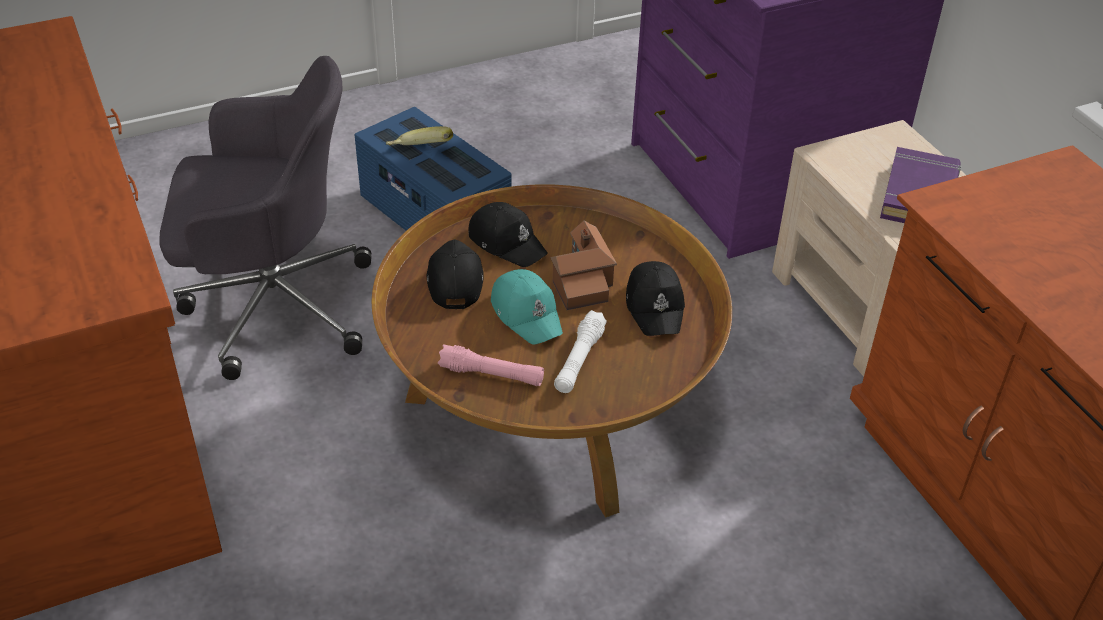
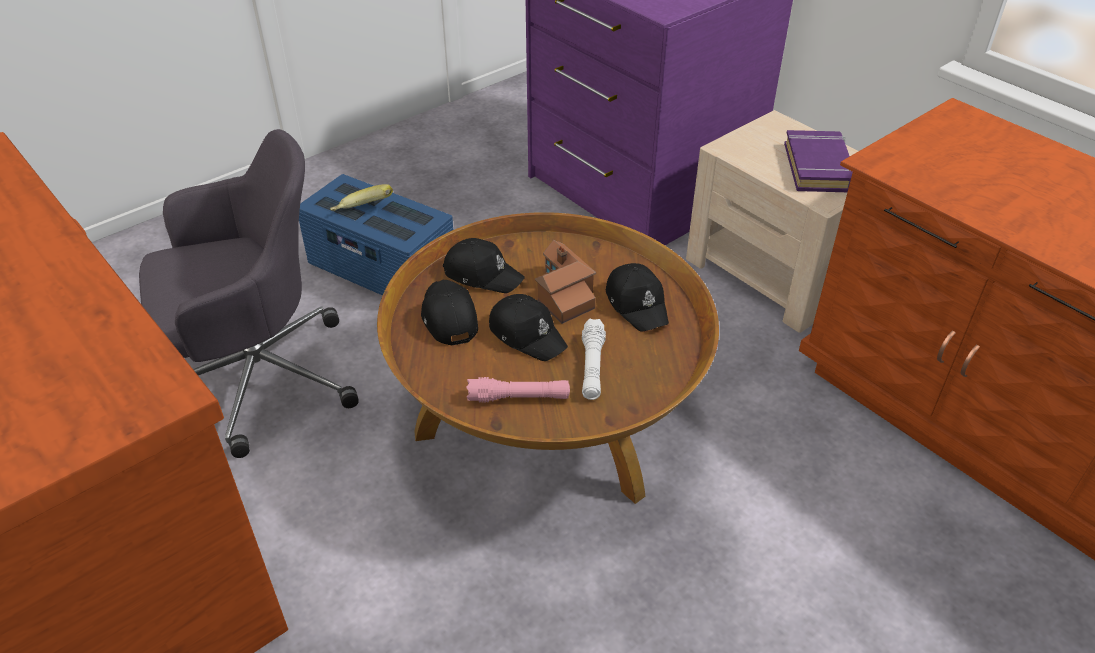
camera: 15 degrees left, 0 degrees up
(527, 313) = (527, 334): turquoise cap -> black cap

